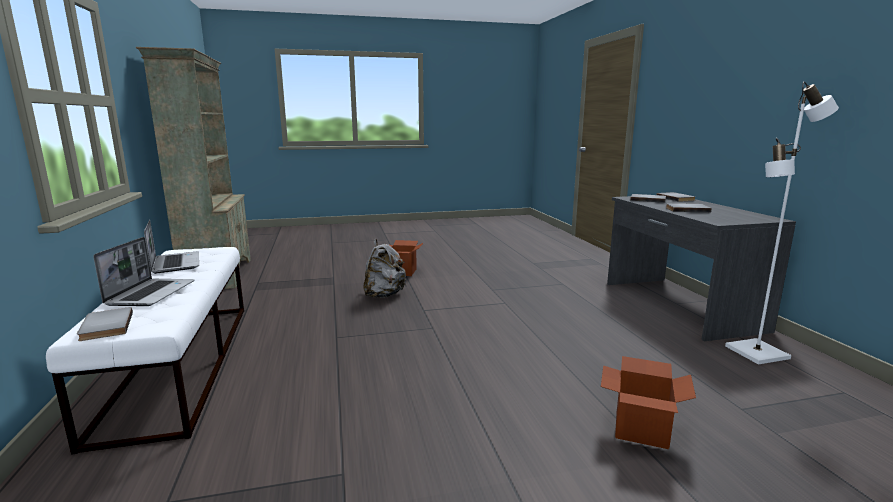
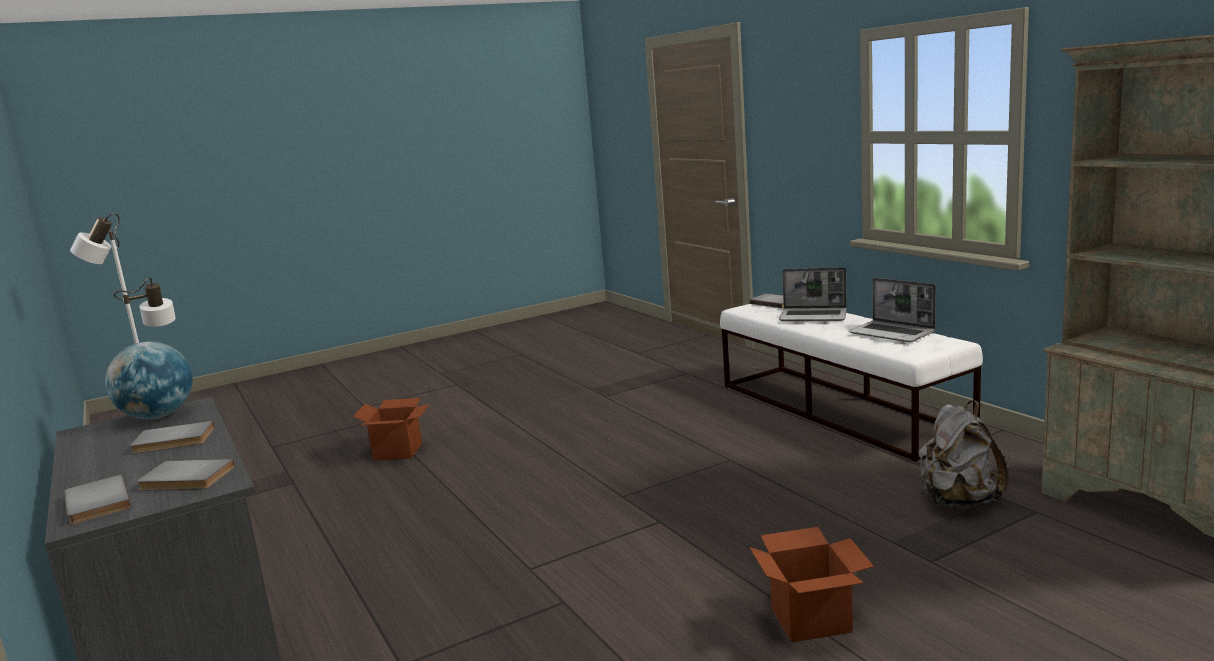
camera: 165 degrees right, 0 degrees up
(151, 293) = (814, 316): laptop -> laptop turned 60 degrees counterclockwise
(384, 295) = (758, 537): grey backpack -> grey backpack (958, 501)
(731, 219) = (158, 416): none -> globe

